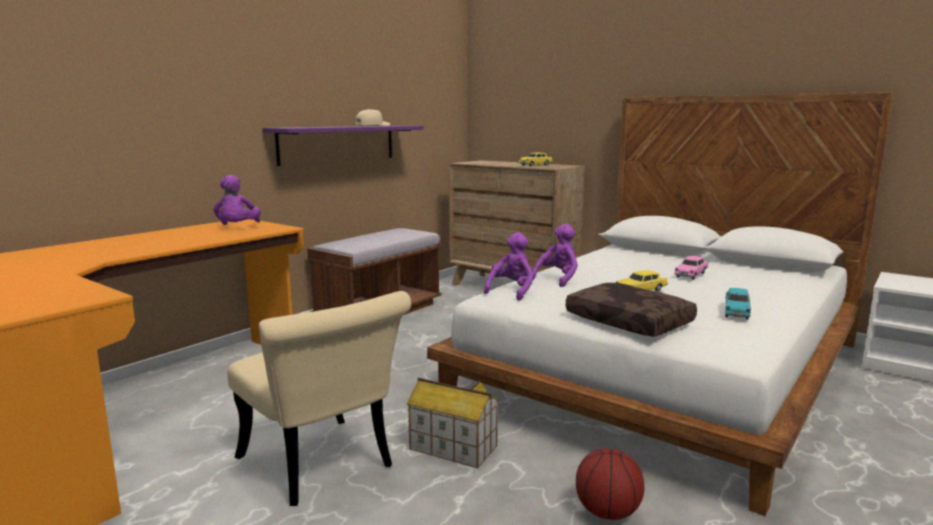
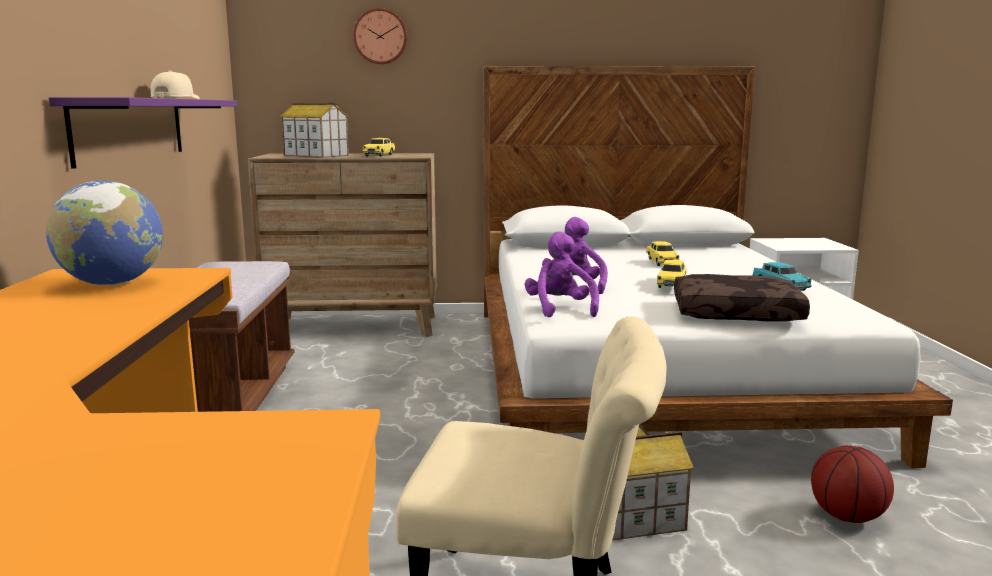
camera: 40 degrees left, 0 degrees up
(238, 228) = (112, 284): purple plush toy -> globe
(496, 163) = (315, 155): none -> toy house
(556, 76) = (380, 36): none -> wall clock
(691, 275) = (661, 262): pink toy car -> yellow toy car

